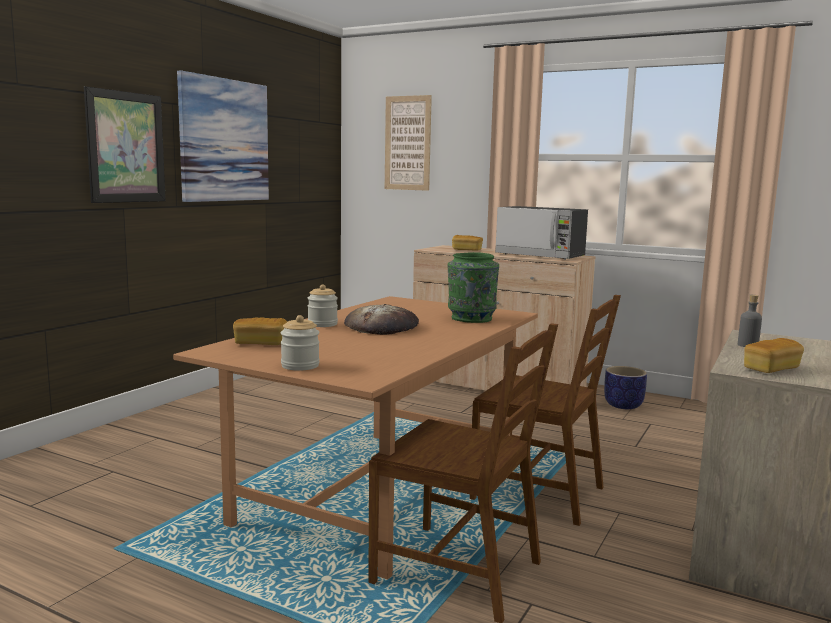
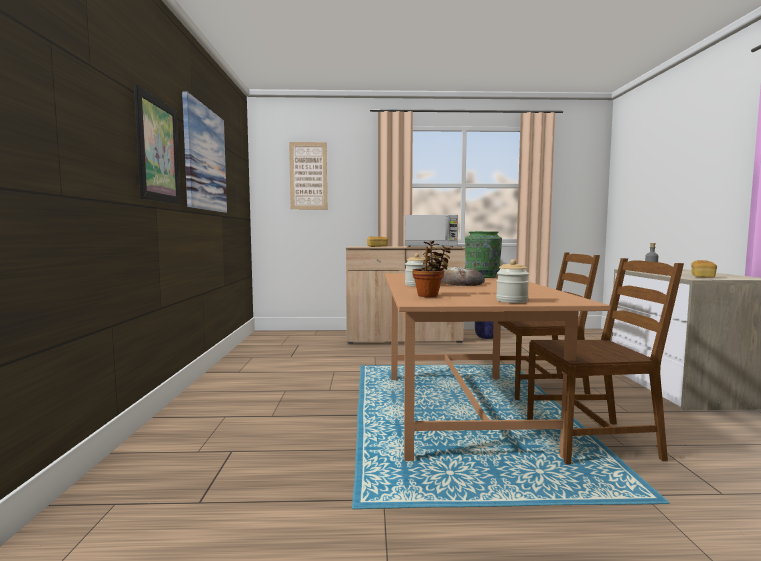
camera: 30 degrees left, 5 degrees down
(261, 343) = (429, 295): bread -> potted plant

